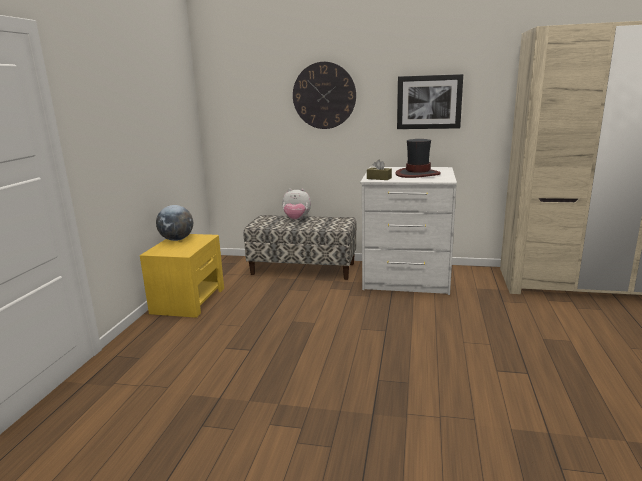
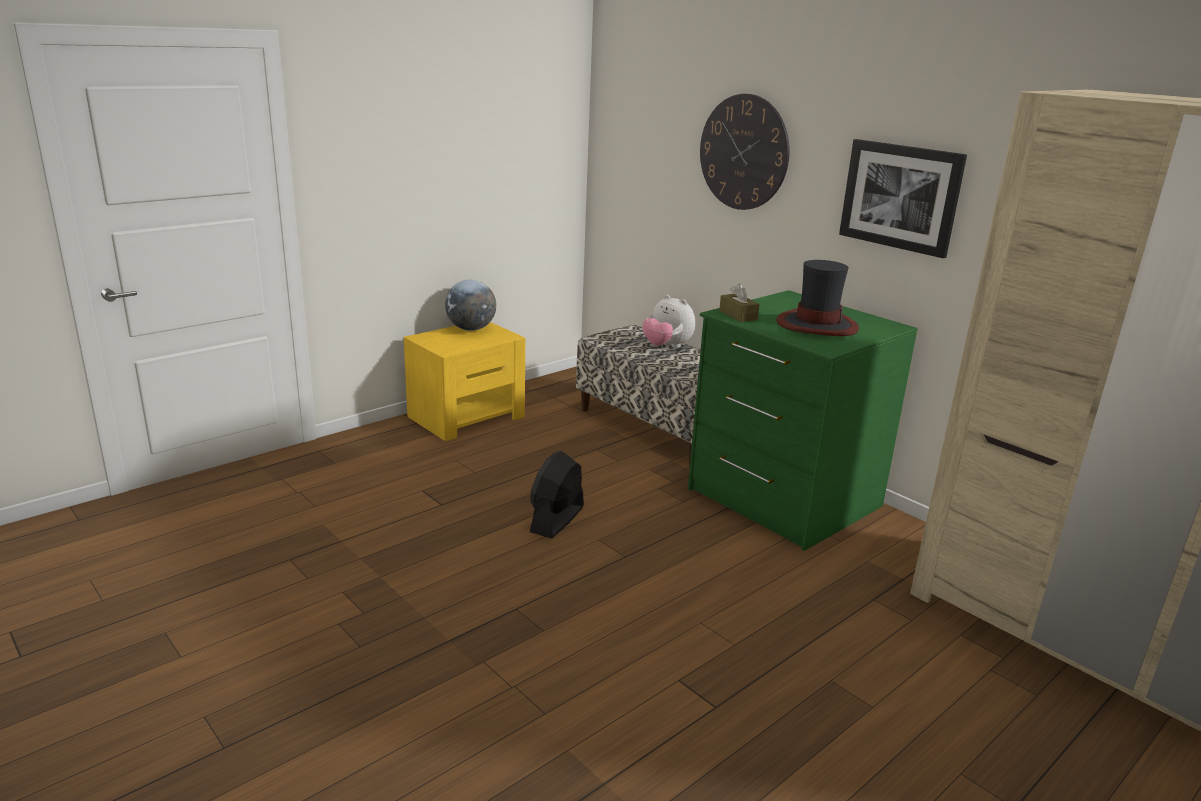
camera: 35 degrees right, 5 degrees up
(325, 329) = (557, 519): none -> black fan
(406, 278) = (782, 498): white dresser -> green dresser

